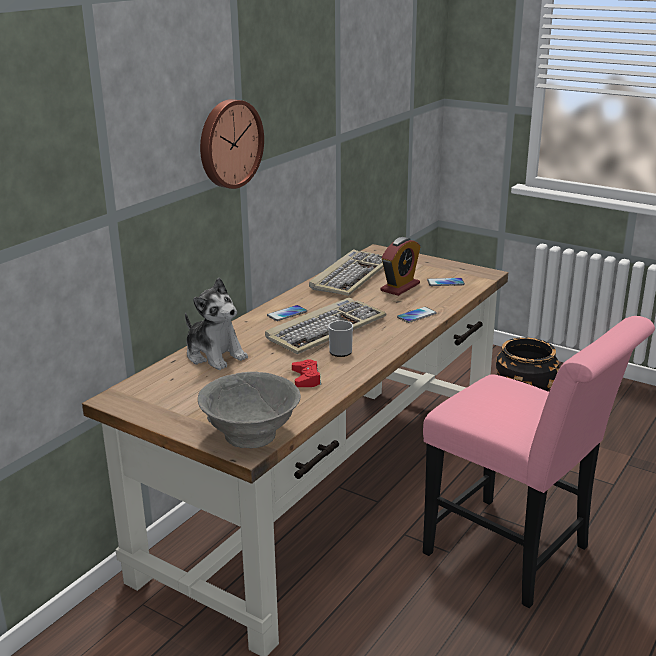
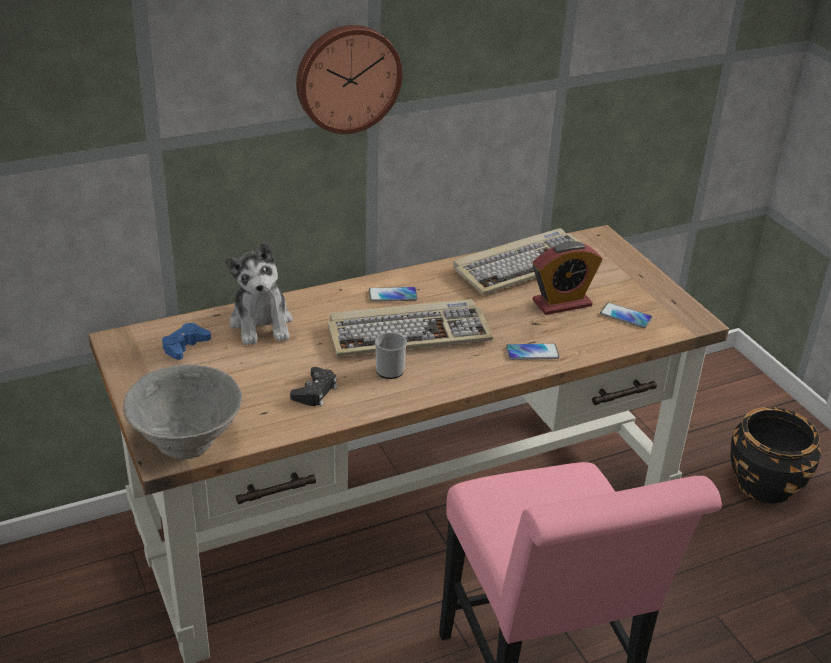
camera: 30 degrees right, 10 degrees up
(174, 385) = (185, 346): none -> blue game controller
(306, 378) = (315, 392): red game controller -> black game controller

